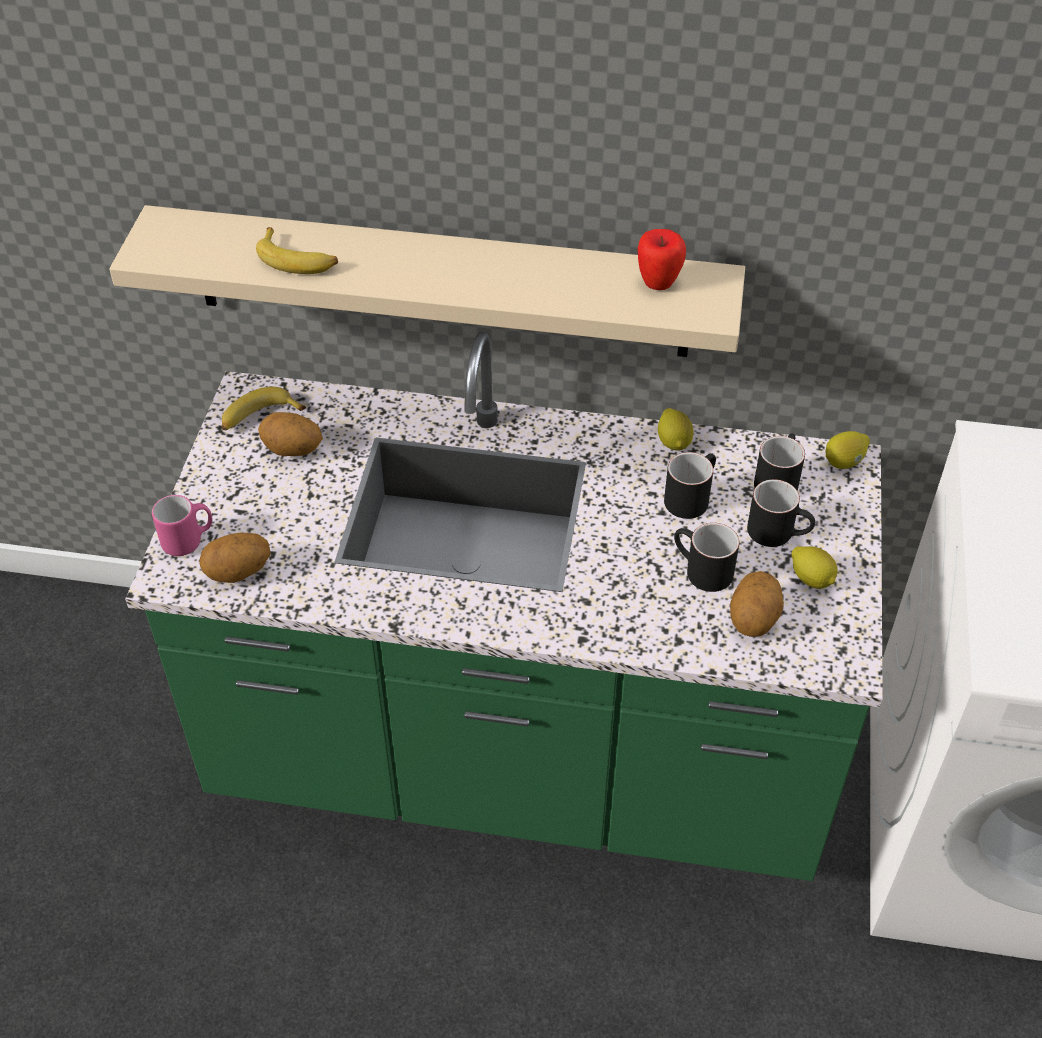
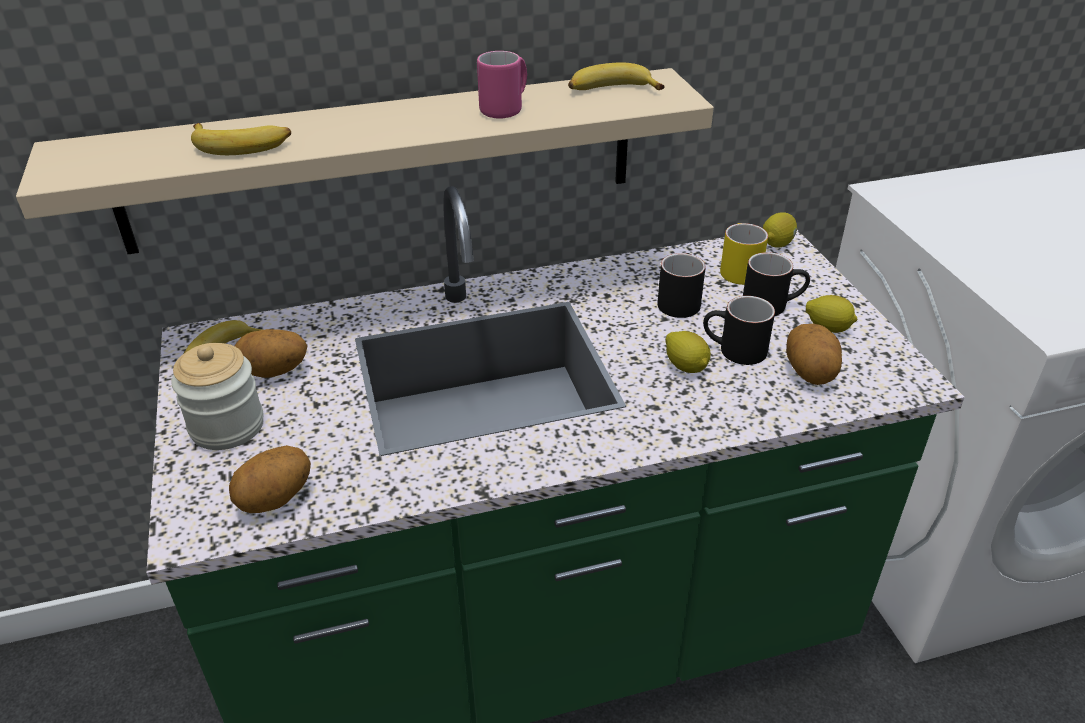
camera: 25 degrees left, 10 degrees down
(189, 540) = (199, 487): pink mug -> pink mug (506, 109)
(233, 491) = (227, 426): none -> jar
(658, 283) = (611, 90): apple -> banana
(674, 442) = (632, 267): lemon -> lemon (686, 366)
(777, 479) = (737, 269): black mug -> yellow mug

